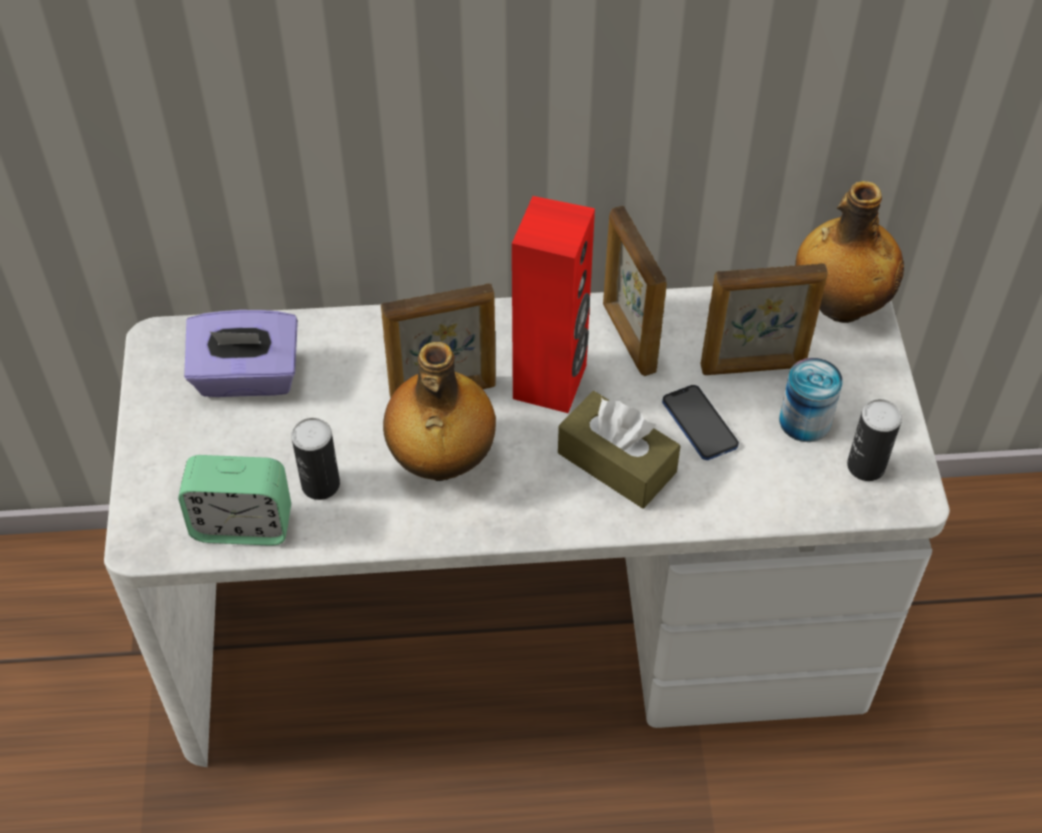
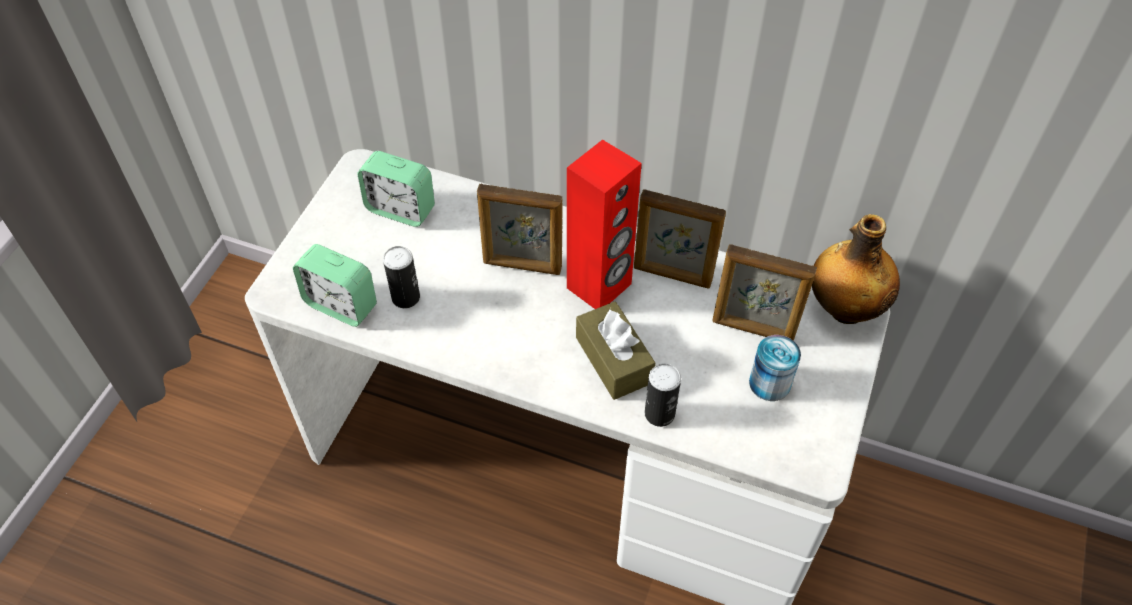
camera: 25 degrees right, 0 degrees up
(247, 377) = (400, 209): purple tissue box -> alarm clock
(440, 461) = (493, 312): bottle -> none
(628, 338) = (672, 275): picture frame -> picture frame turned 75 degrees counterclockwise
(699, 424) = (689, 355): phone -> none
(866, 466) = (798, 434): can -> can (659, 413)

